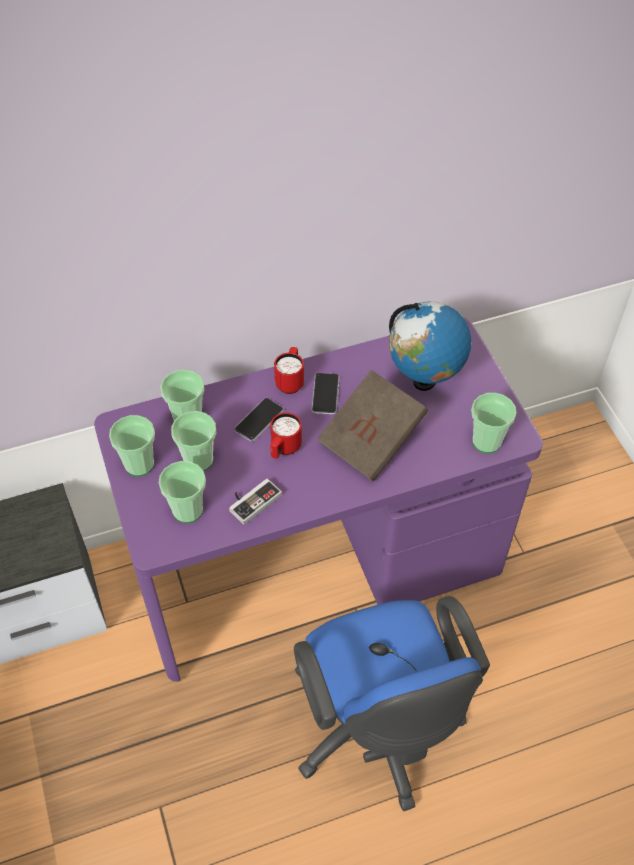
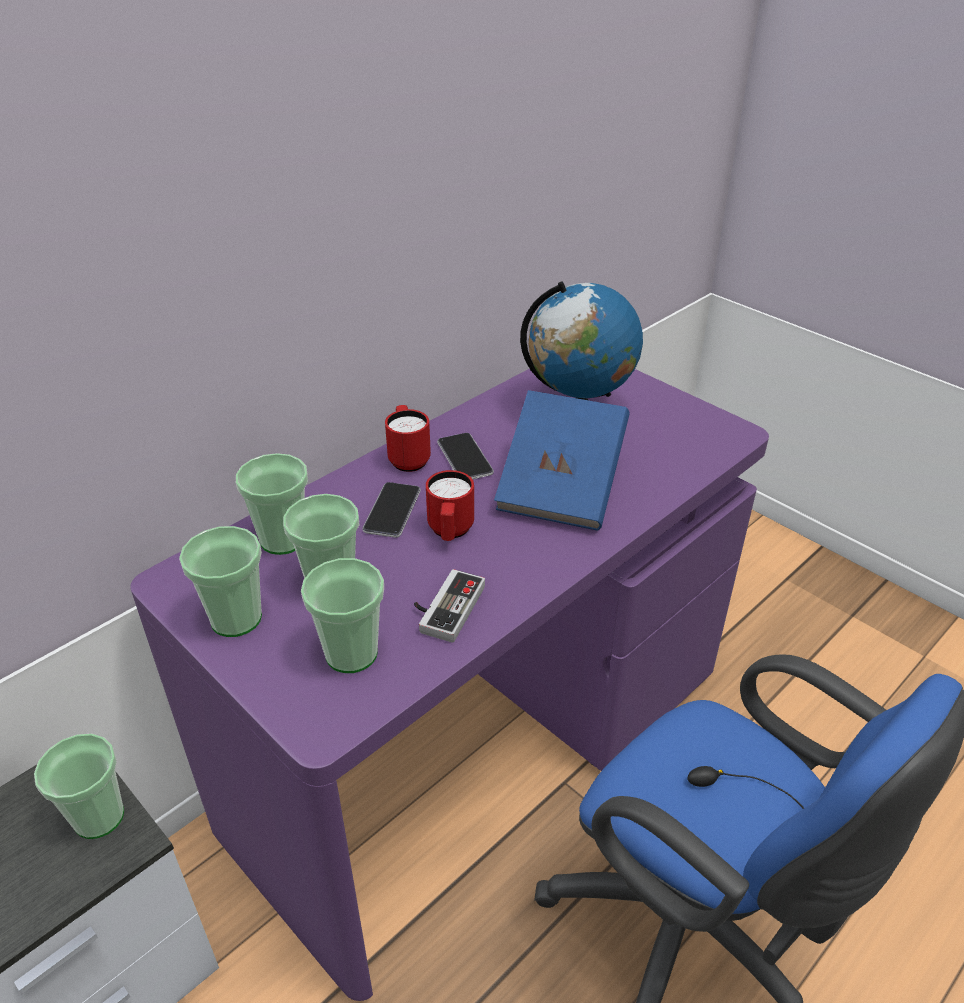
camera: 25 degrees left, 15 degrees down
(371, 440) = (561, 487): brown book -> blue book
(486, 441) = (702, 447): cup -> cup (99, 817)

